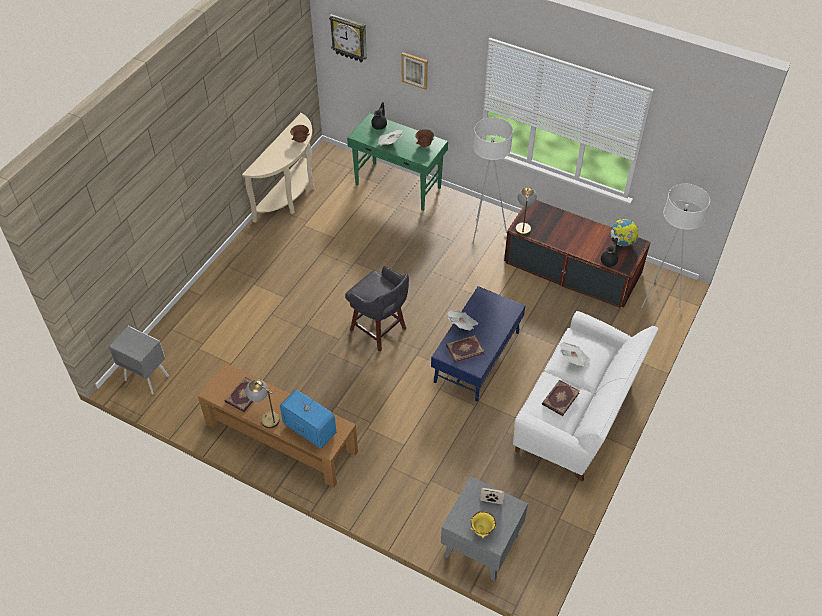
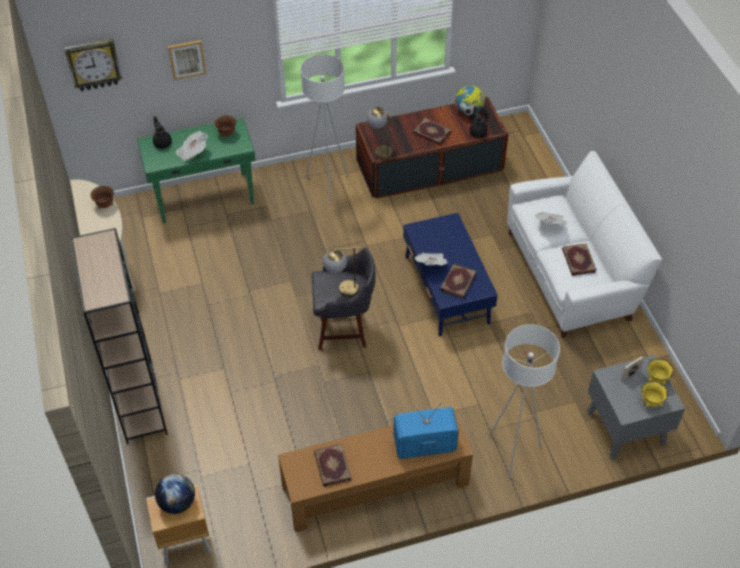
camera: 45 degrees left, 0 degrees up
(138, 341) = (177, 503): none -> globe
(146, 377) = (184, 543): grey nightstand -> brown nightstand
(217, 281) = (139, 403): none -> beige bookcase
(265, 417) = (374, 468): table lamp -> table lamp (341, 290)
(507, 520) = (657, 379): none -> yellow bowl
(574, 239) = (431, 133): none -> book
(658, 298) = (519, 143): white floor lamp -> white floor lamp (512, 452)

